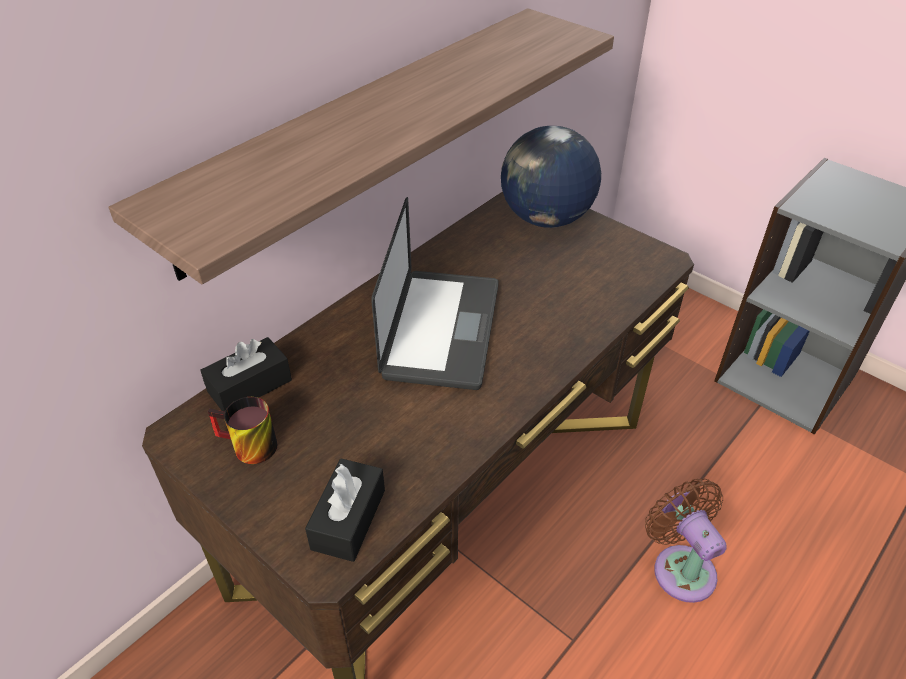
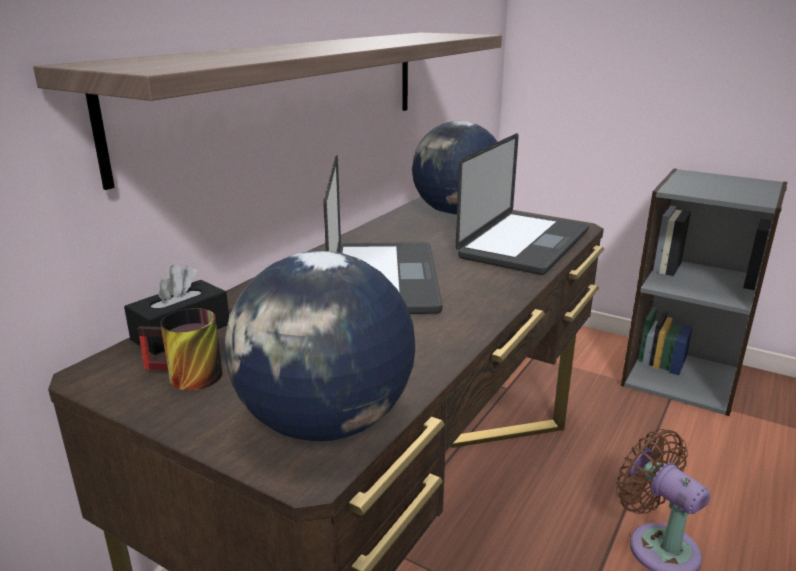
camera: 10 degrees left, 20 degrees down
(348, 519) = (326, 423): black tissue box -> globe
(598, 285) = (525, 244): none -> laptop

